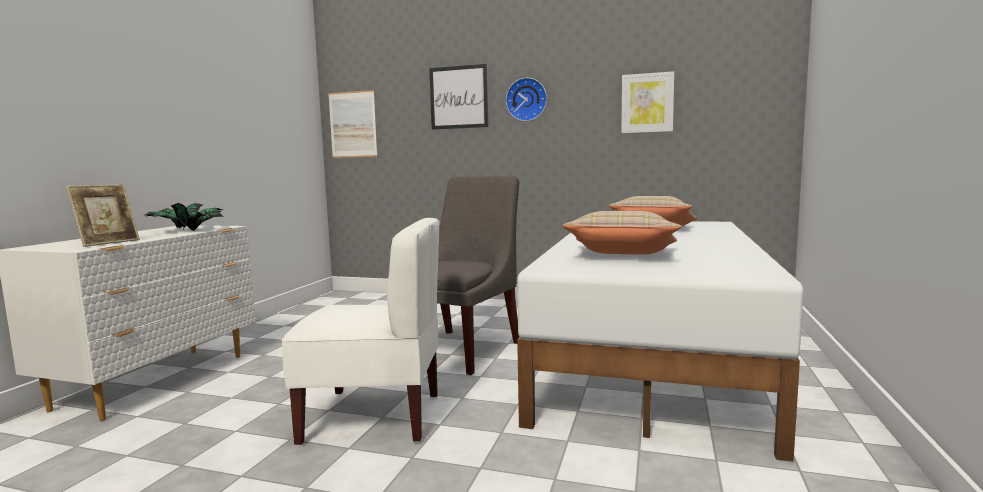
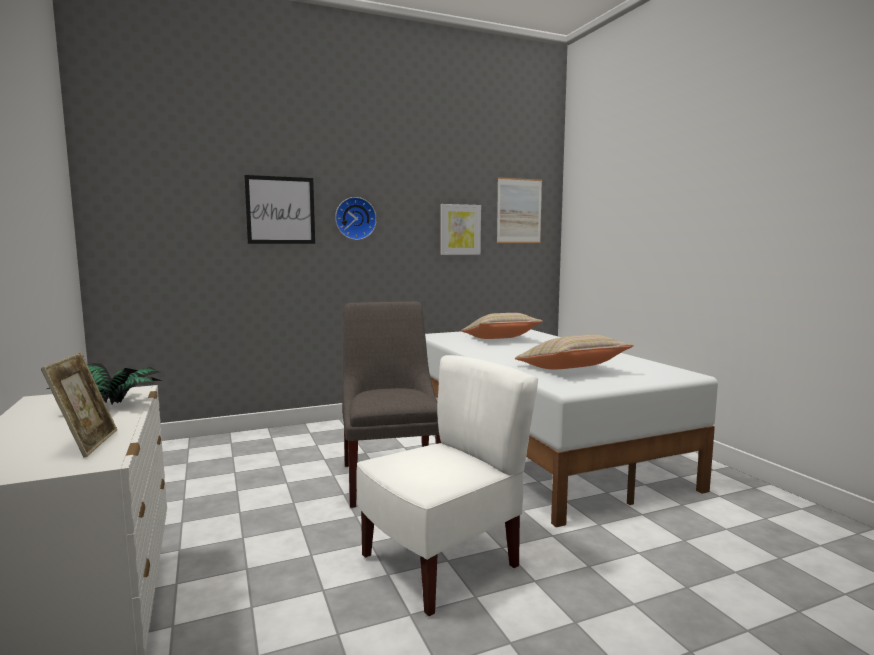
camera: 40 degrees left, 0 degrees up
(353, 124) = (131, 232): picture -> picture (519, 211)

